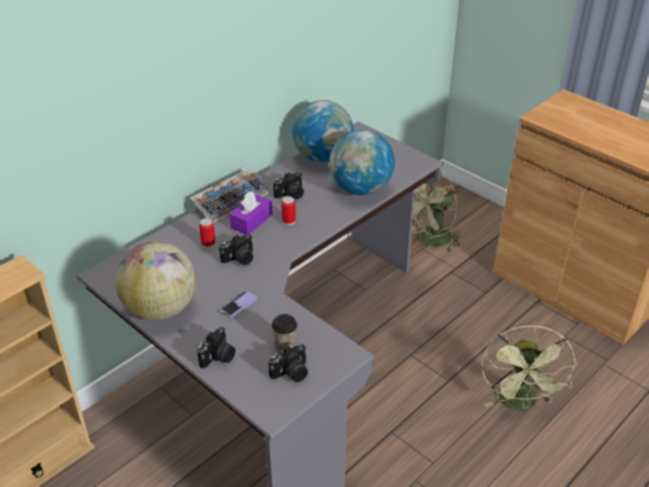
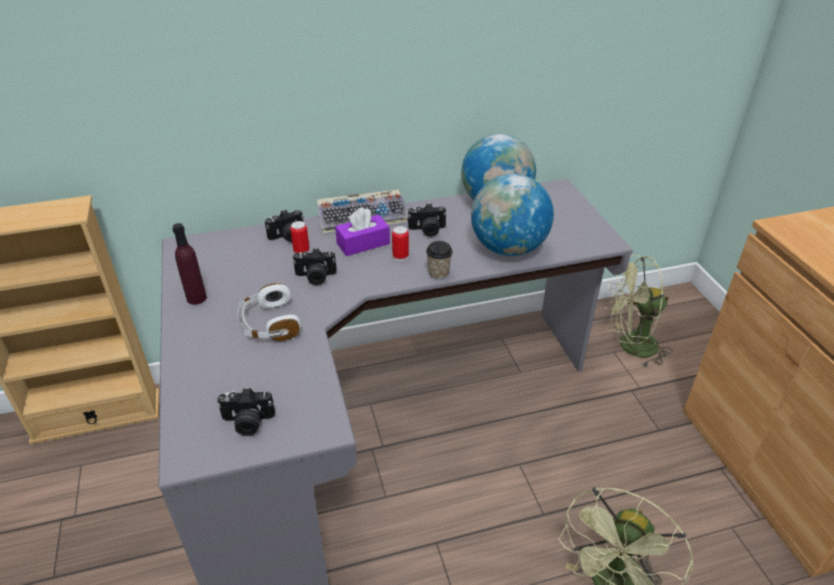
camera: 30 degrees right, 0 degrees up
(160, 309) = (196, 298): globe -> purple bottle
(218, 357) = (197, 371): camera -> camera (288, 237)
(238, 305) = (269, 324): phone -> white headphones
(285, 344) = (273, 385): cup -> cup (438, 273)

